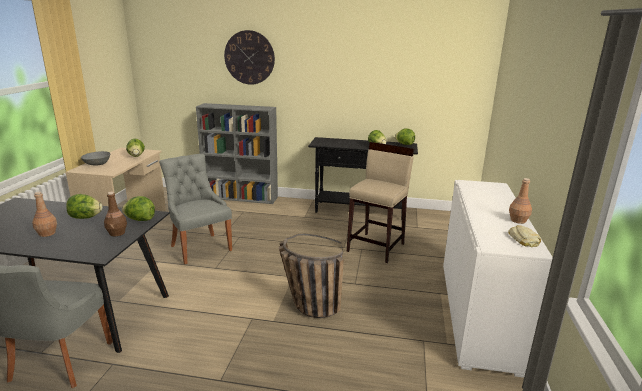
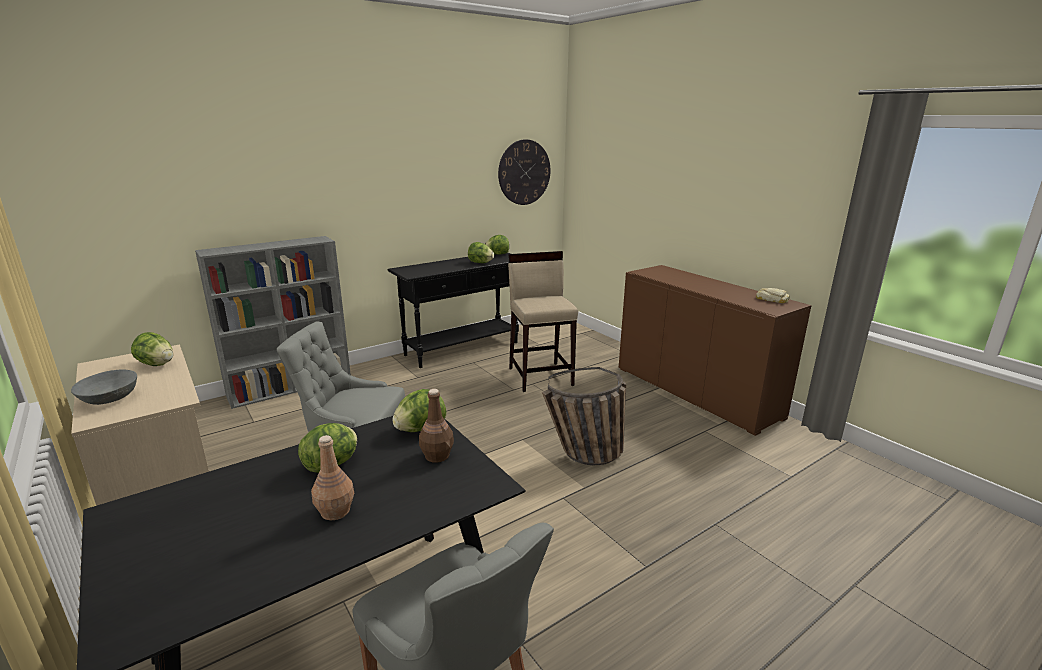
camera: 45 degrees left, 0 degrees up
(249, 57) = (271, 165): wall clock -> wall clock (524, 172)
(476, 313) = (695, 392): white cabinet -> brown cabinet
(518, 220) = (737, 288): brown bottle -> none

